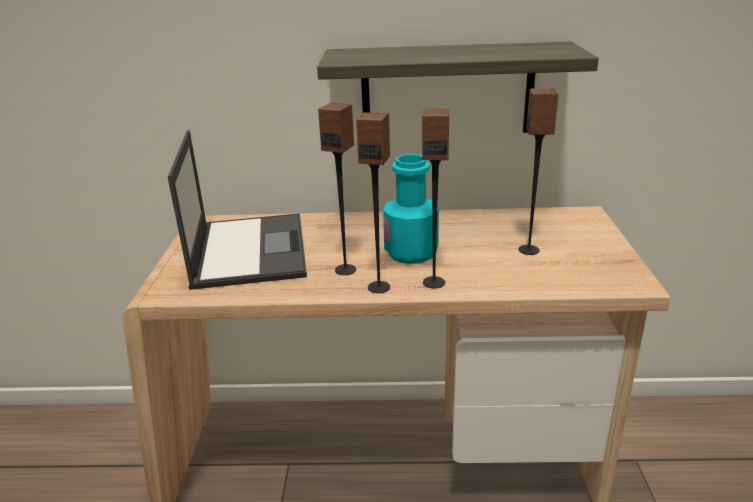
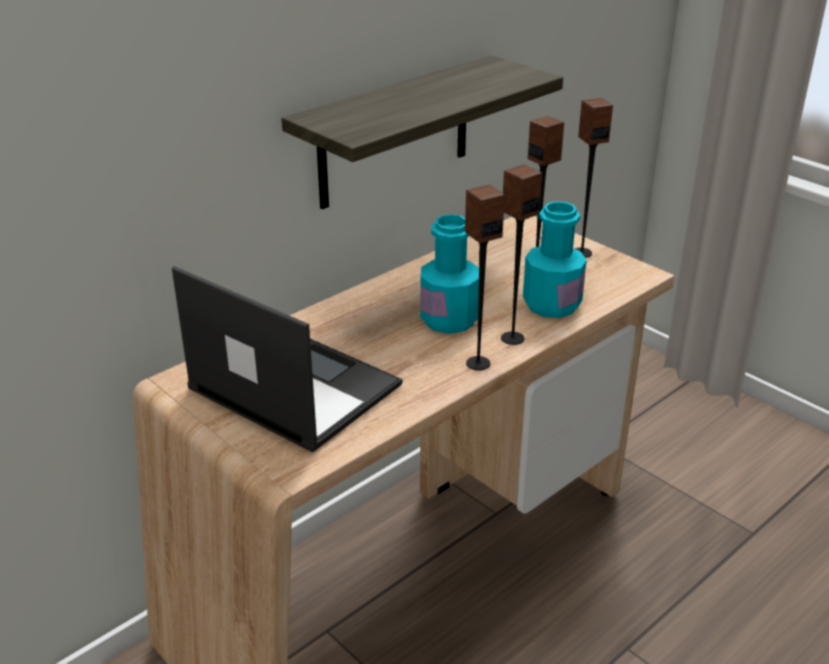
camera: 45 degrees left, 5 degrees up
(345, 269) = (422, 361): speaker -> speaker (581, 253)
(507, 273) = (551, 304): none -> turquoise bottle

